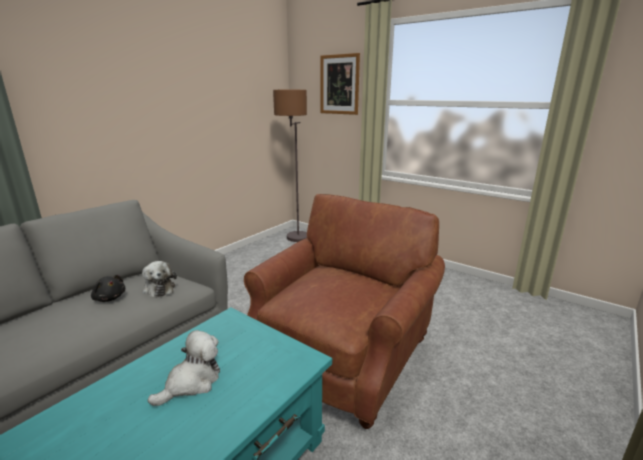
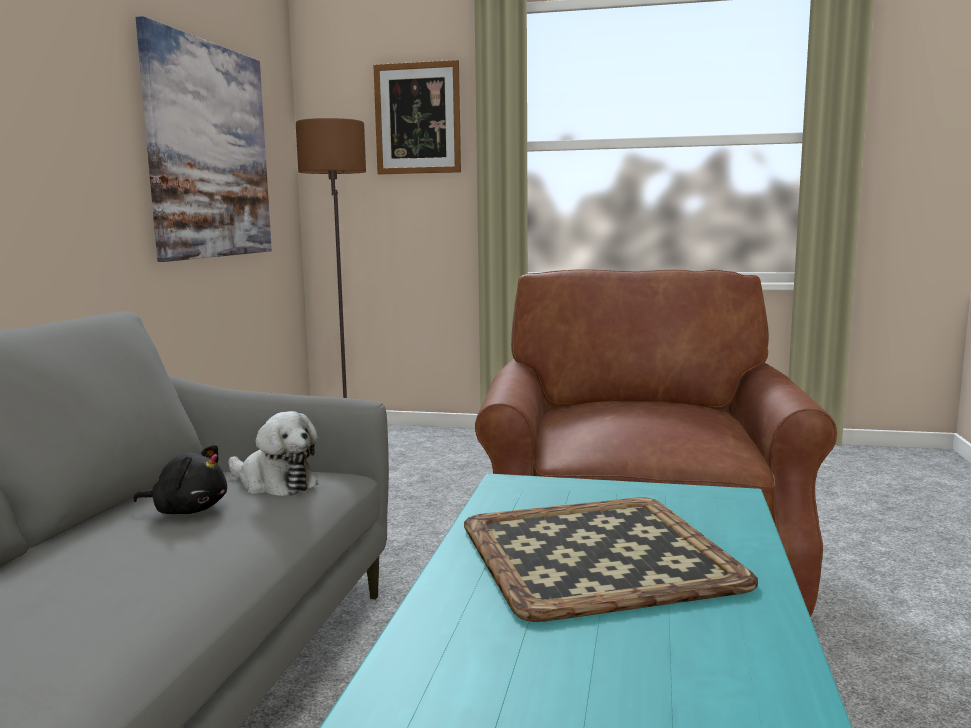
camera: 25 degrees left, 10 degrees down
(192, 382) = (596, 556): plush toy -> tray
(226, 108) = (210, 151): none -> picture

